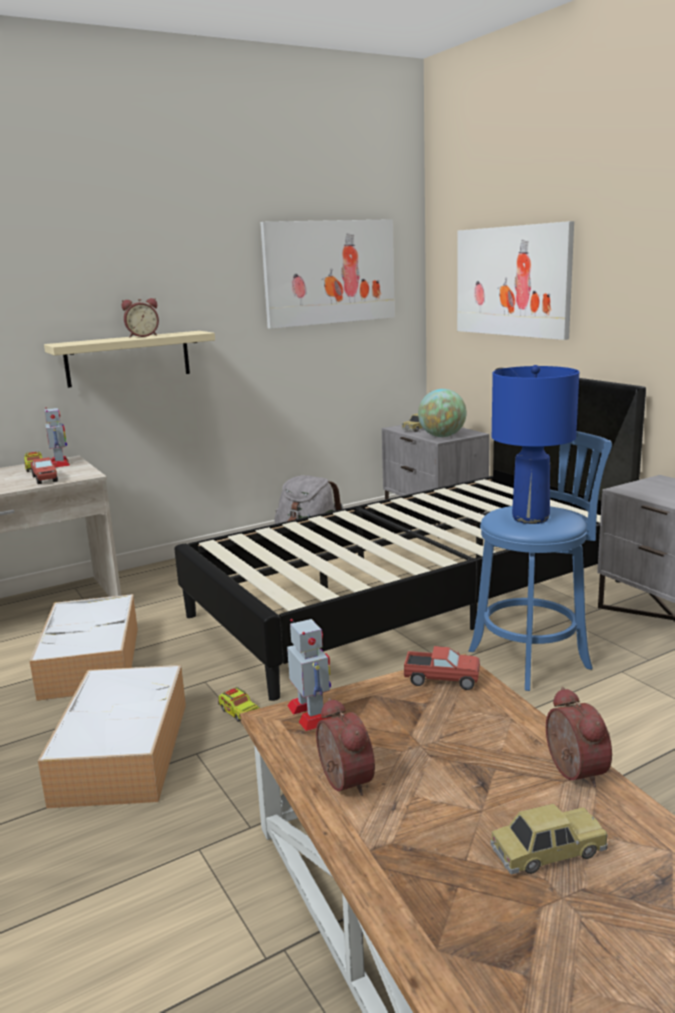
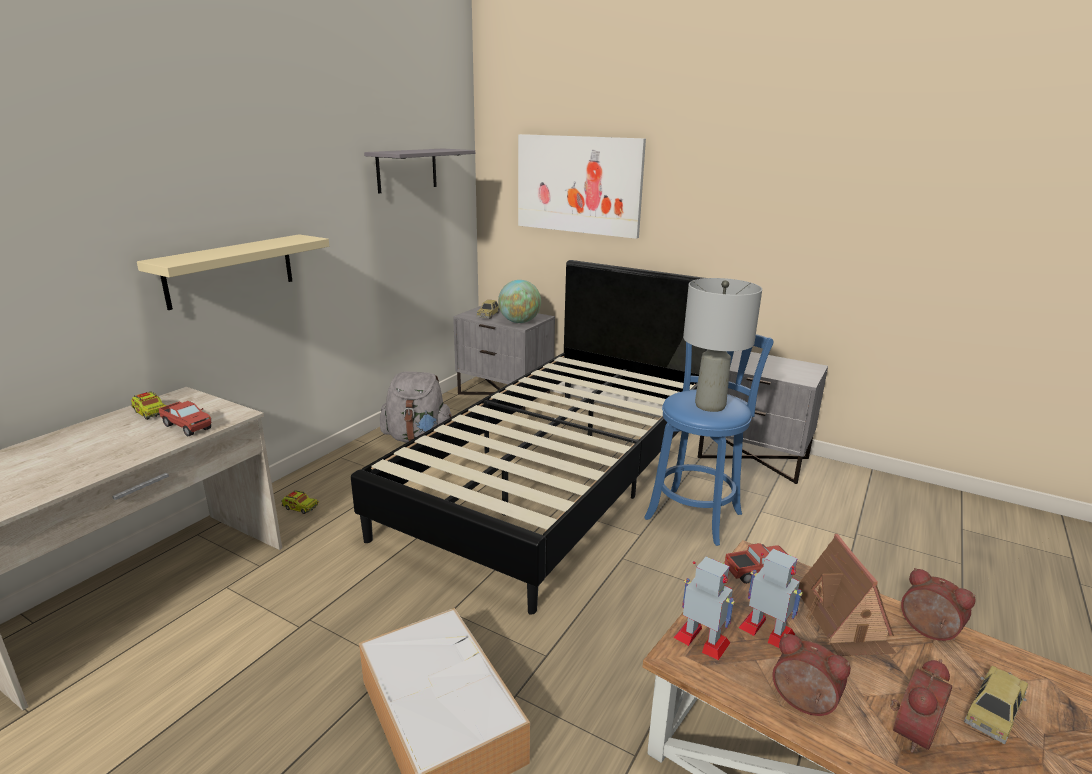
camera: 30 degrees left, 5 degrees up
(60, 463) = (177, 401): toy robot -> toy robot (767, 631)
(91, 662) = (306, 623): storage box -> none
(142, 336) = (250, 245): alarm clock -> alarm clock (909, 729)
(238, 712) = (513, 635): toy truck -> toy truck (300, 507)
(330, 272) = (407, 170): picture -> grey shelf
(480, 738) = (843, 621): none -> toy house
(529, 518) = (709, 406): blue table lamp -> grey table lamp

